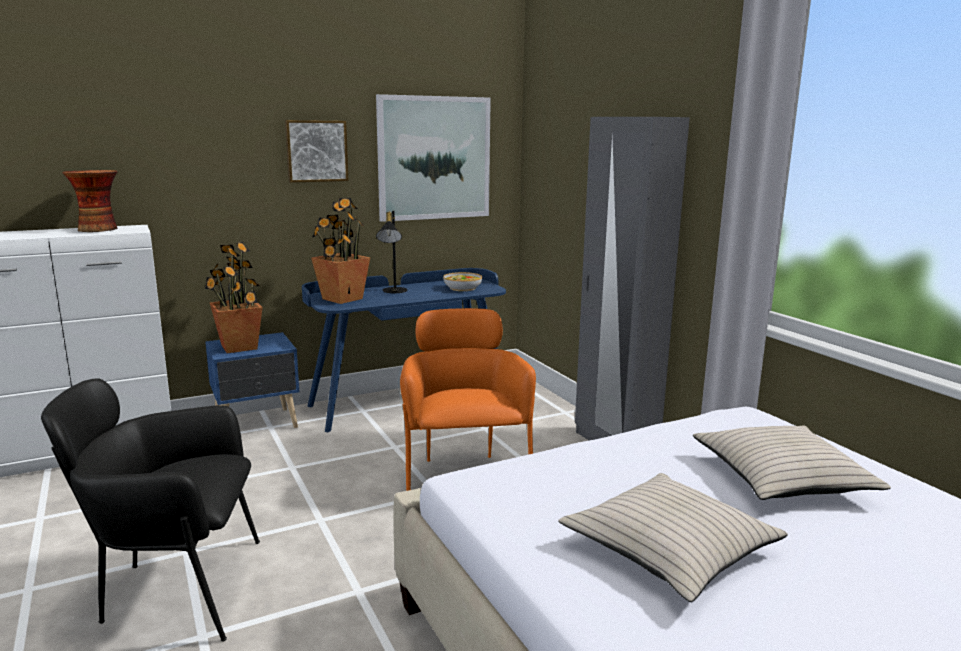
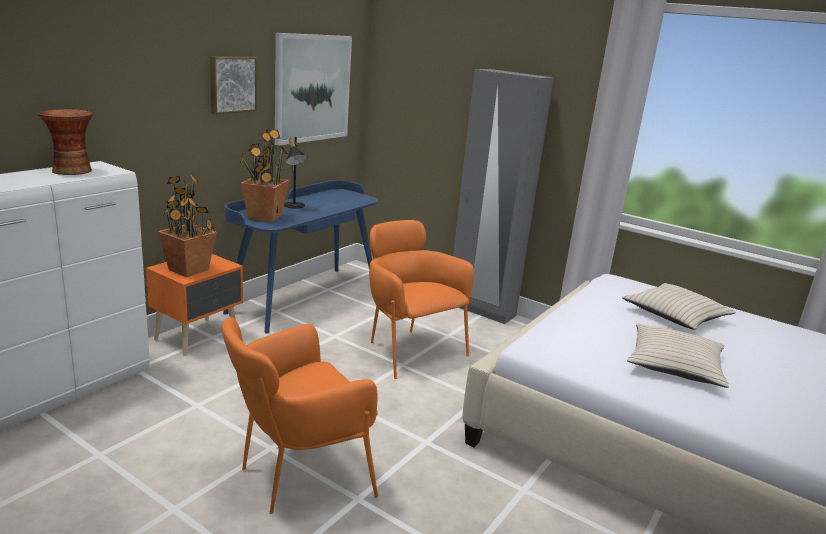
camera: 30 degrees left, 5 degrees up
(173, 590) = (297, 476): black armchair -> orange armchair
(257, 425) = (198, 337): blue nightstand -> orange nightstand
(463, 288) = (344, 199): bowl -> none

